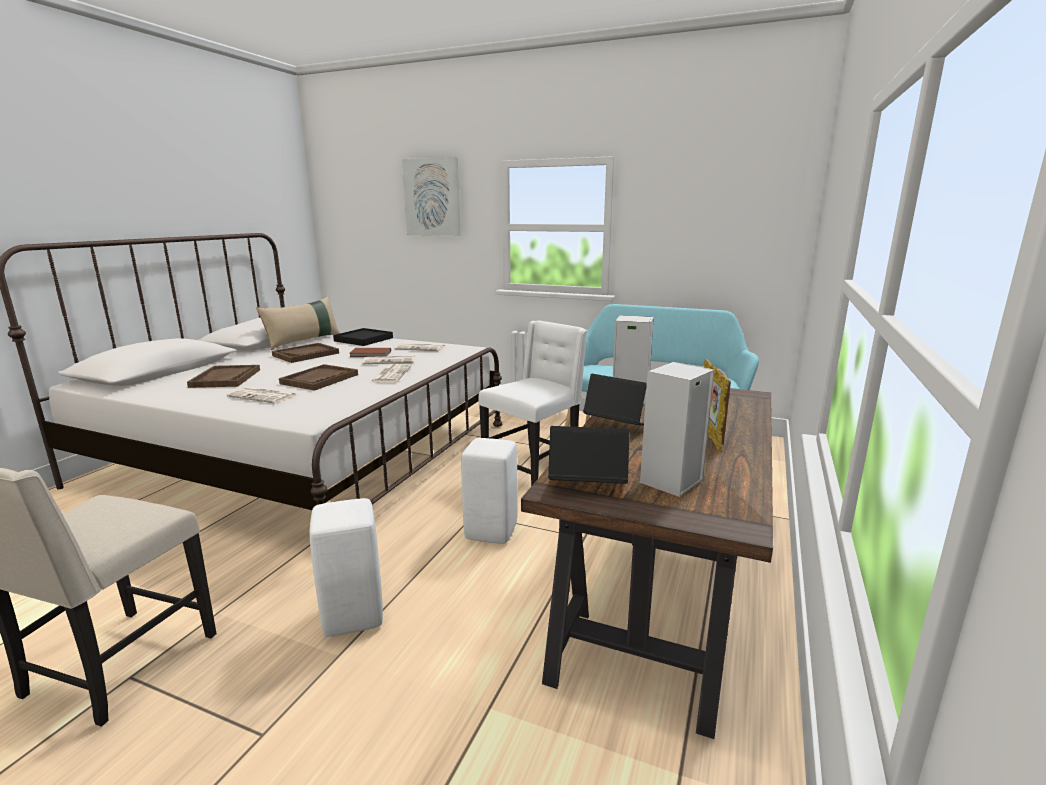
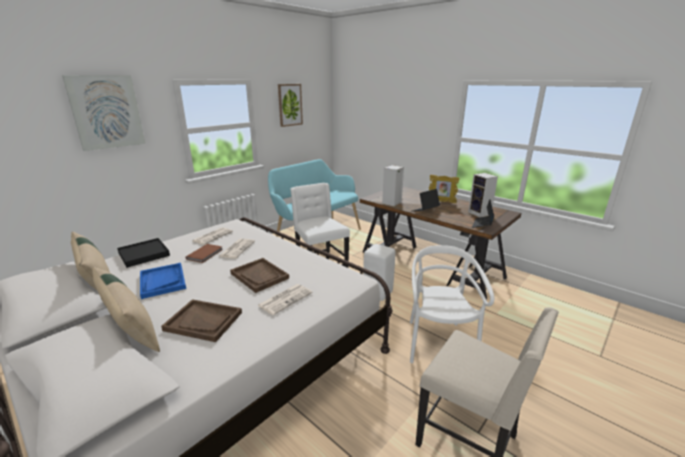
camera: 70 degrees left, 5 degrees up
(222, 363) = (130, 329): none -> beige pillow
(306, 354) = (162, 281): brown tray -> blue tray
(354, 617) = (438, 343): white stool -> white chair
(391, 374) = (275, 251): newspaper -> none
(691, 201) = (290, 105): none -> picture

